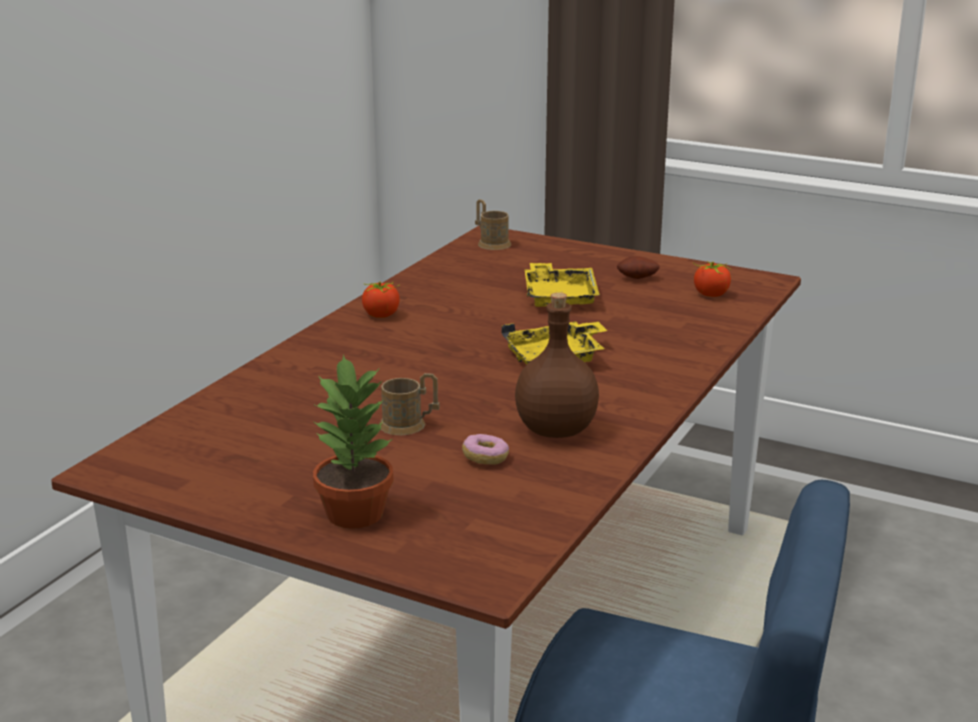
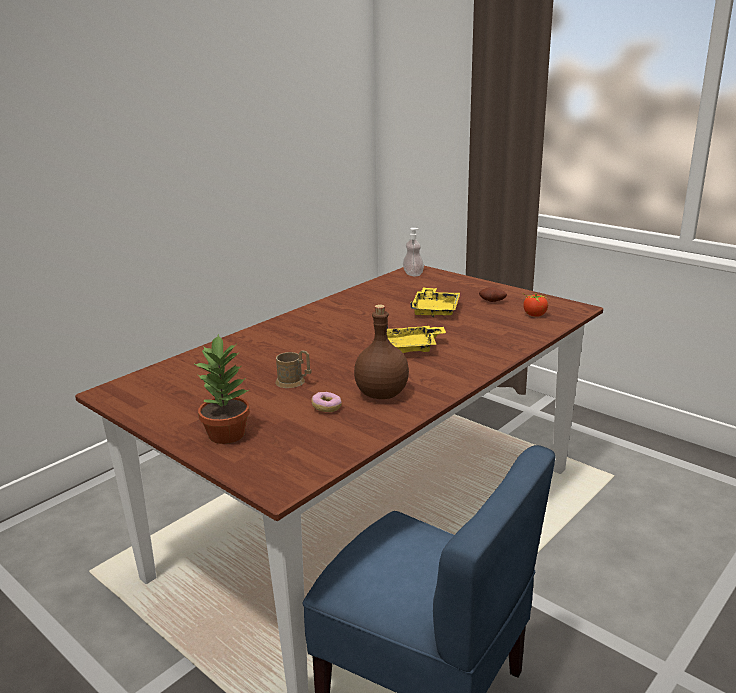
camera: 15 degrees right, 0 degrees up
(381, 315) = (320, 313): tomato -> none
(491, 243) = (413, 274): brown mug -> soap dispenser

